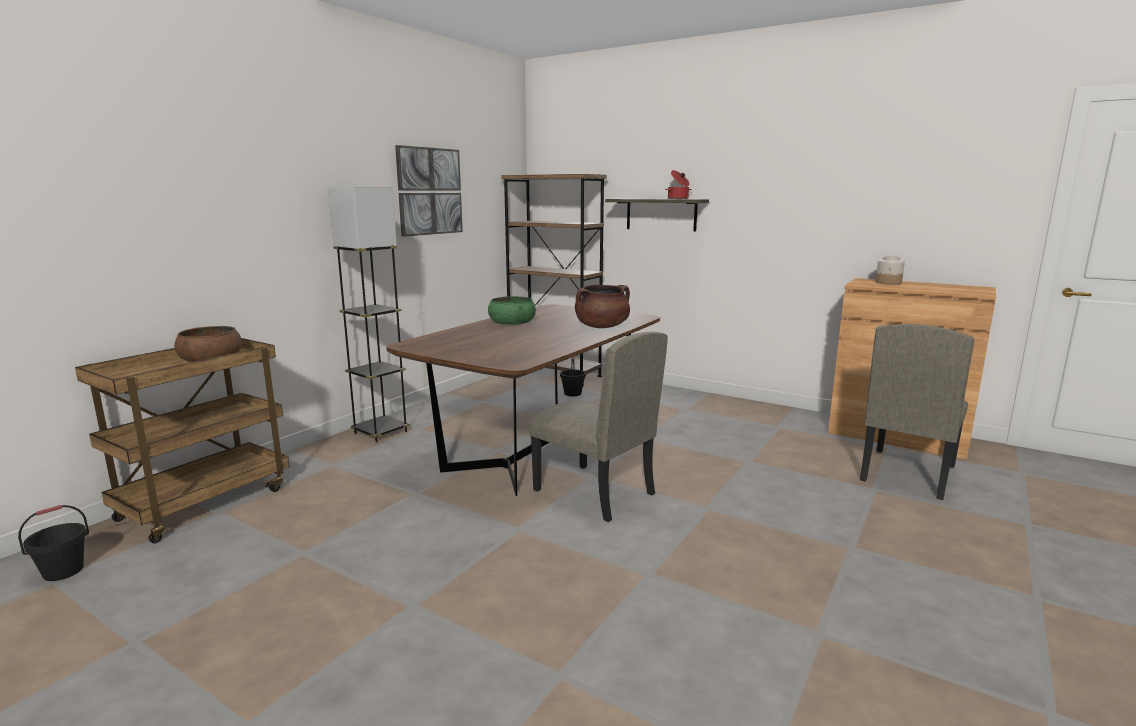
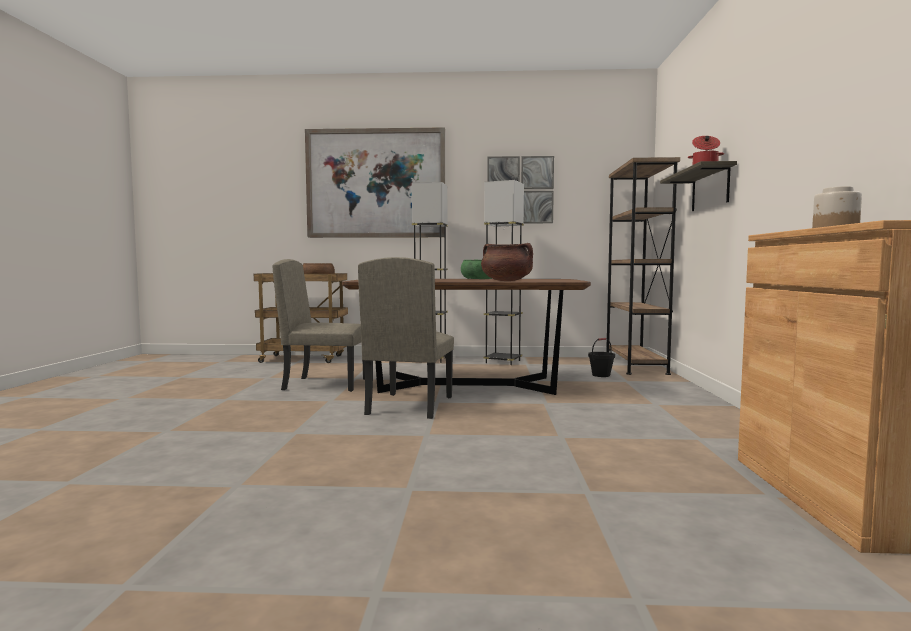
camera: 60 degrees right, 10 degrees down
(63, 572) = (229, 360): black bucket -> none
(255, 179) = (376, 184): none -> picture
(455, 407) = (503, 362): none -> grey floor lamp
(906, 473) = (686, 508): beige chair -> beige chair (326, 384)

